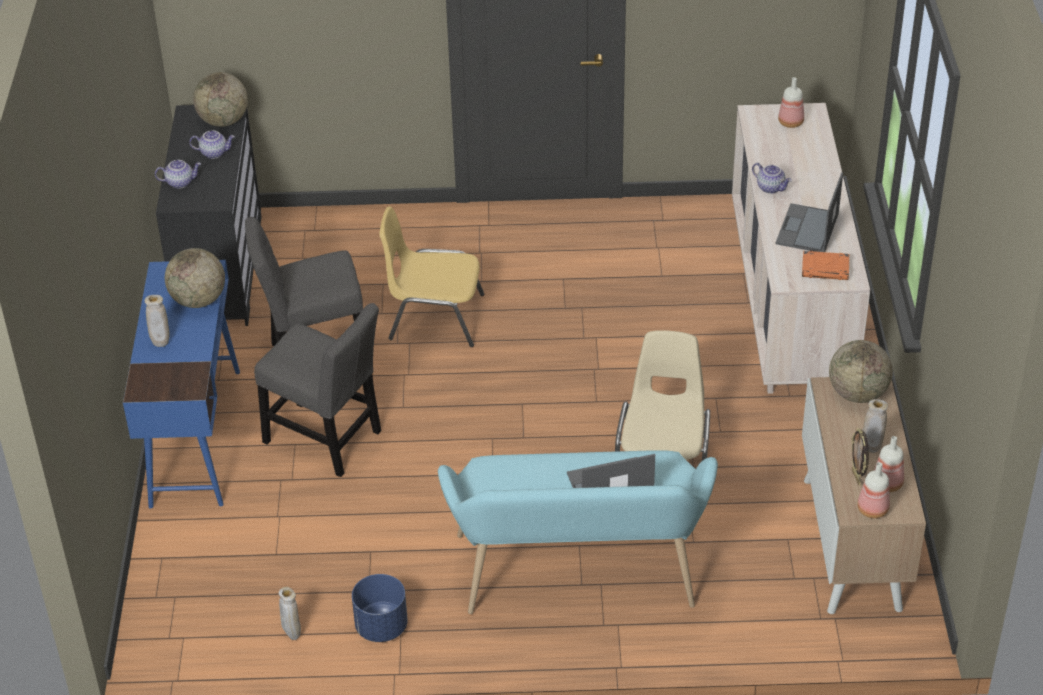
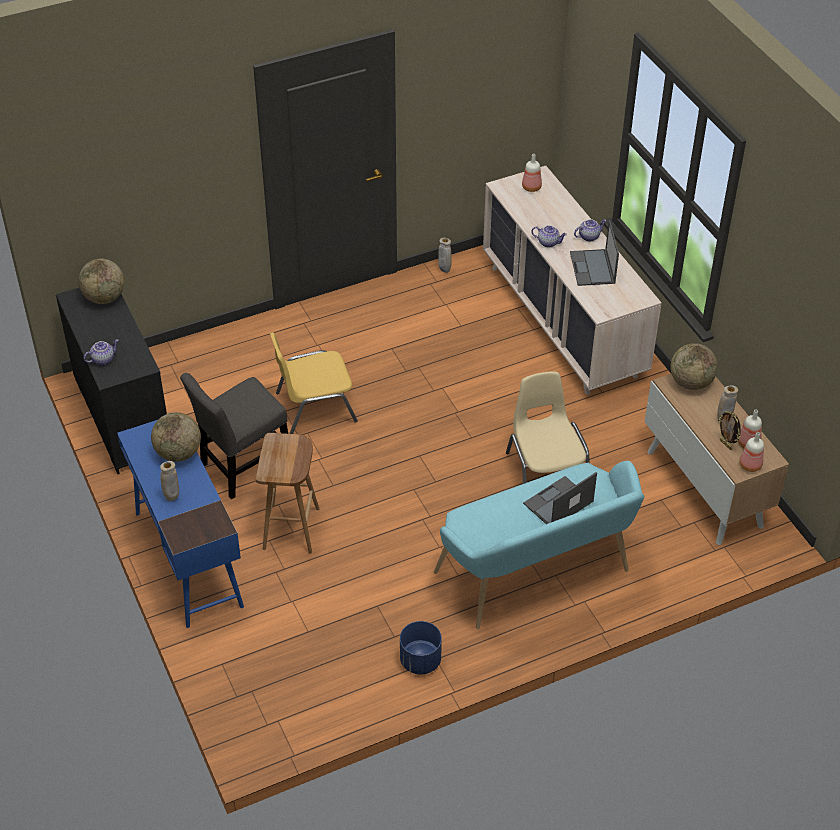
camera: 25 degrees left, 5 degrees up
(214, 153) = (114, 326): teapot -> teapot (589, 236)
(292, 635) = (359, 690): beige vase -> beige vase (444, 270)
(327, 440) = (291, 529): grey chair -> brown stool
(825, 269) = (623, 295): orange book -> none

